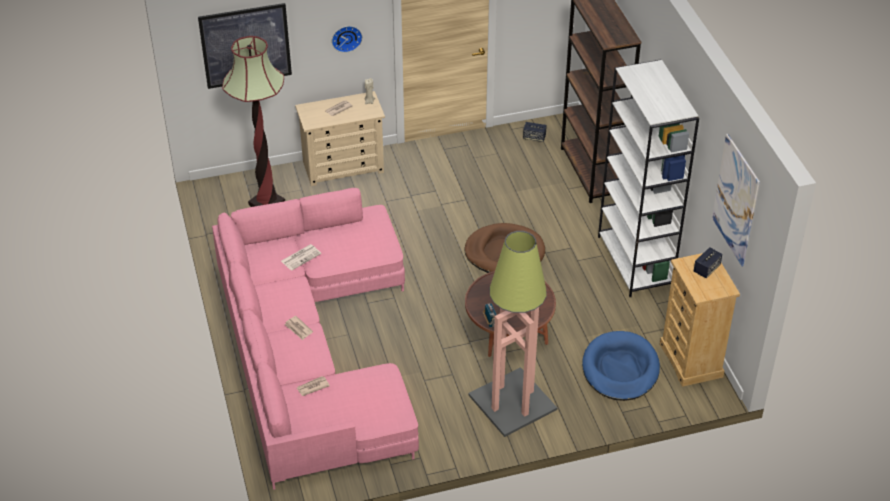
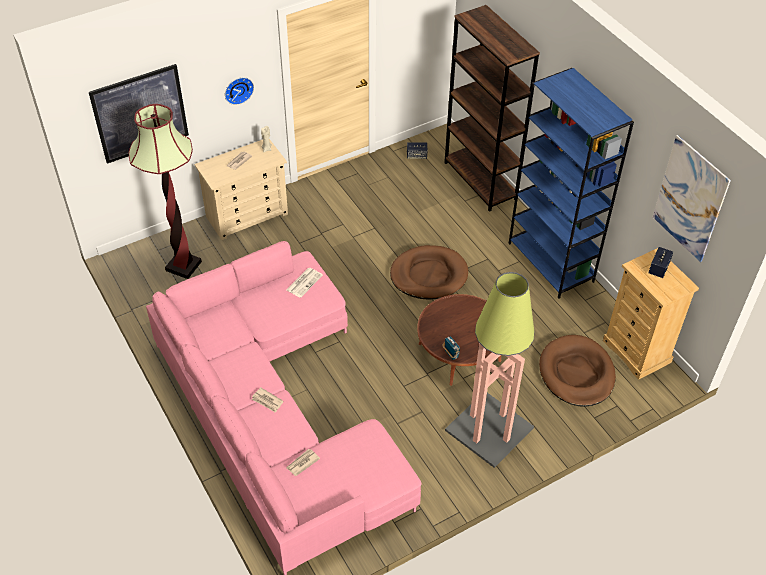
camera: 15 degrees left, 5 degrees up
(301, 257) = (245, 321): newspaper -> newspaper (304, 282)
(620, 369) = (576, 373): blue dog bed -> brown dog bed
(635, 262) = (551, 262): white bookcase -> blue bookcase

